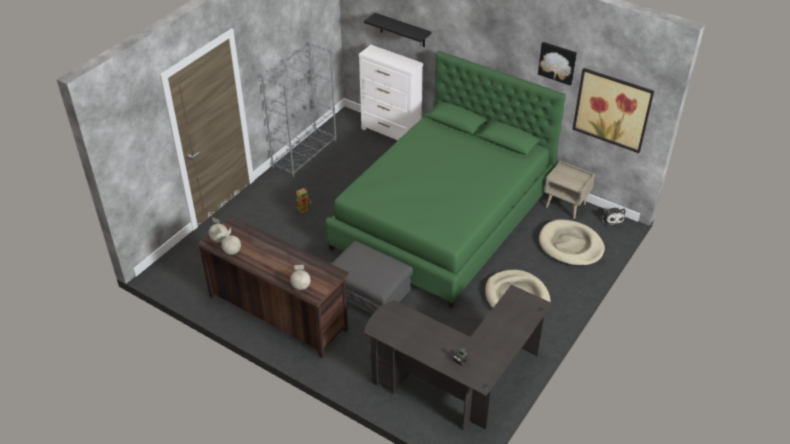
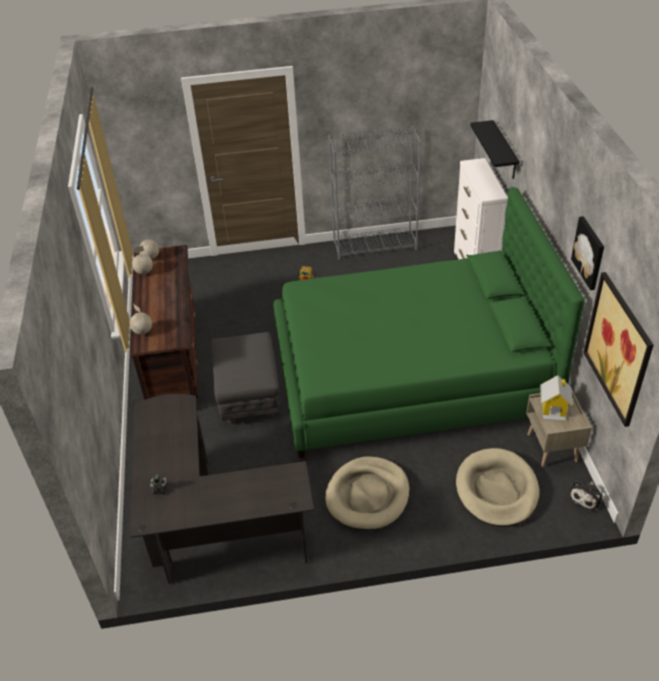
camera: 50 degrees right, 0 degrees up
(566, 177) = (553, 409): none -> toy house

